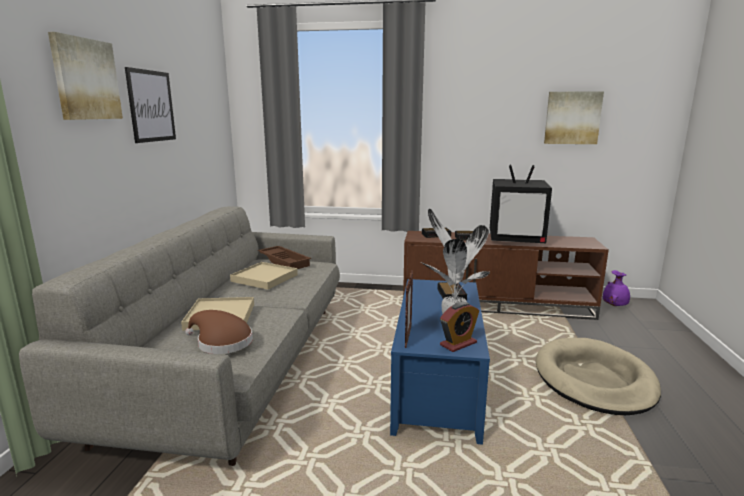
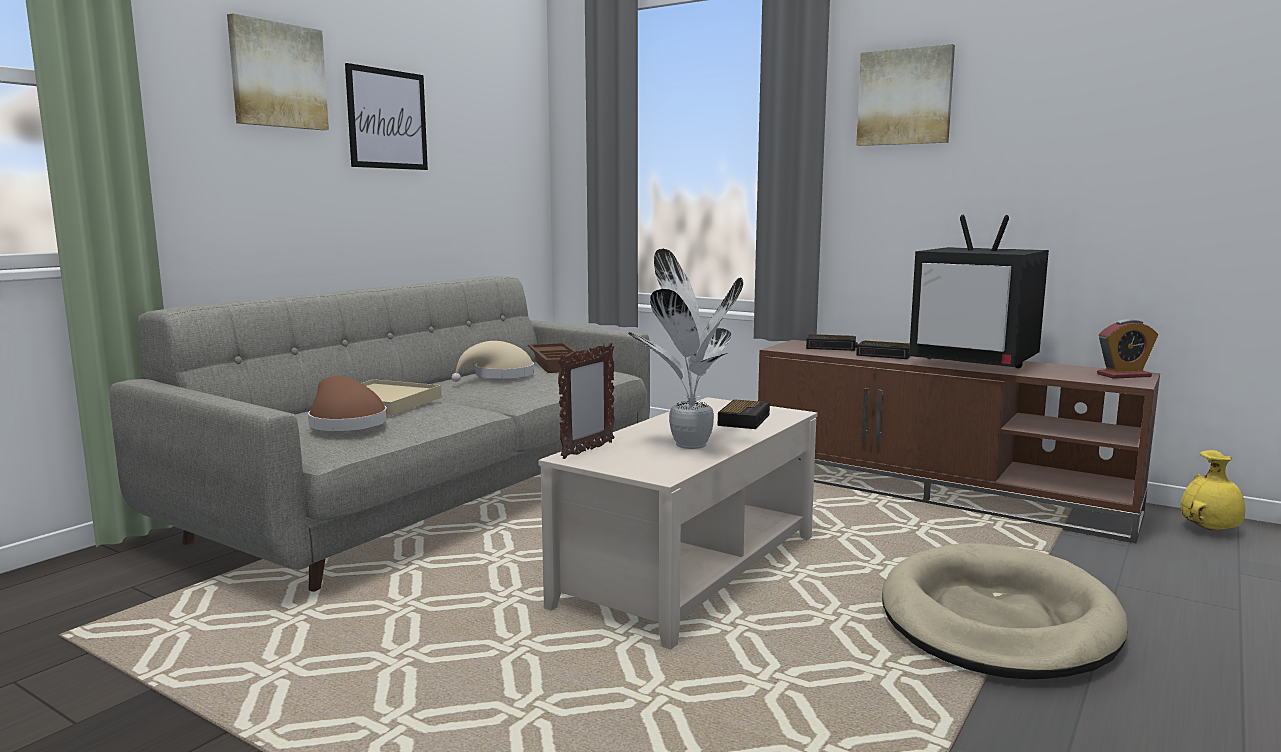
camera: 25 degrees right, 5 degrees down
(265, 278) = (499, 376): beige tray -> beige hat
(437, 385) = (690, 571): blue coffee table -> beige coffee table
(458, 344) = (650, 466): alarm clock -> alarm clock (1123, 375)
(572, 118) = (1122, 126): picture -> picture (905, 97)
(615, 306) = (1210, 530): purple vase -> yellow vase

